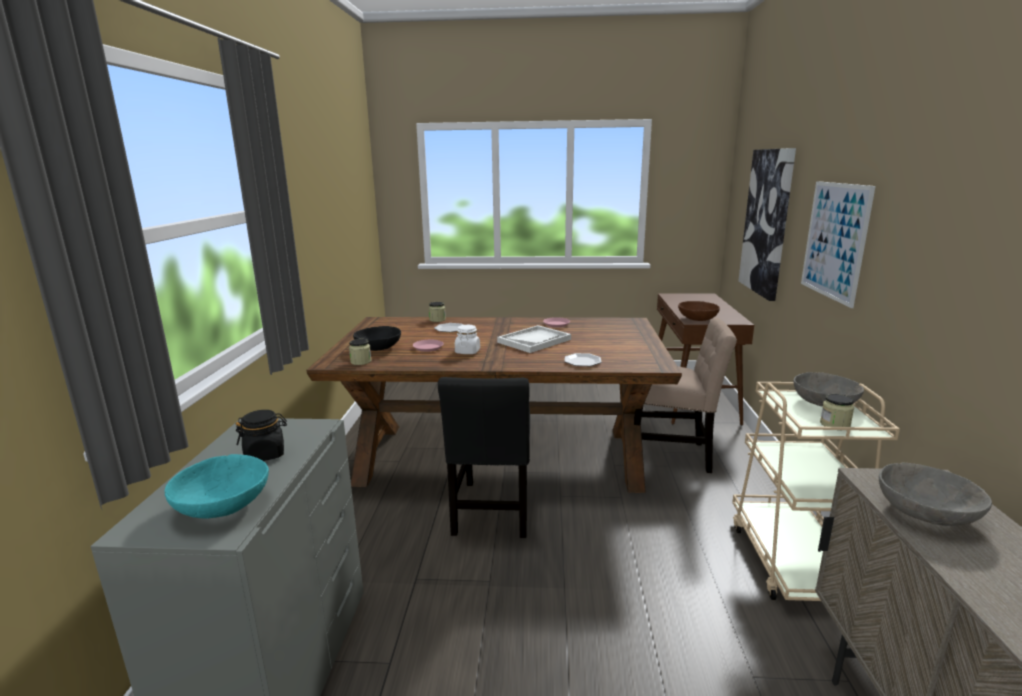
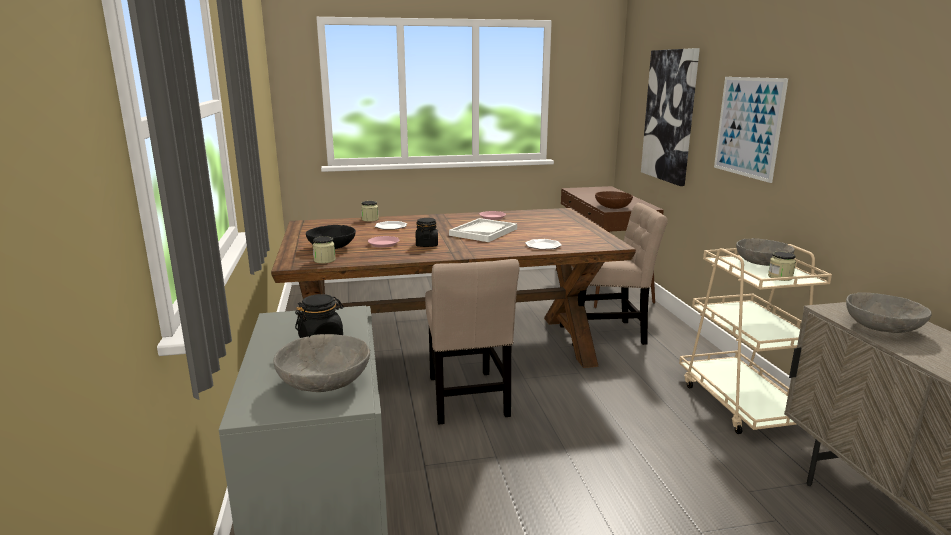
camera: 15 degrees left, 0 degrees up
(222, 506) = (324, 383): turquoise bowl -> grey bowl
(467, 351) = (427, 245): white jar -> black jar
(492, 512) = (467, 399): black chair -> beige chair

